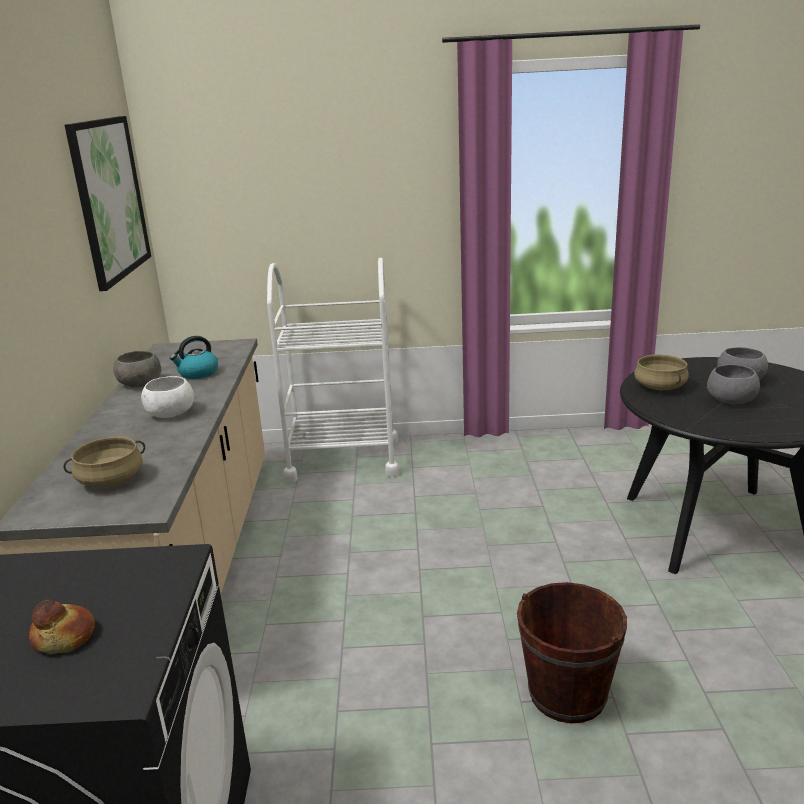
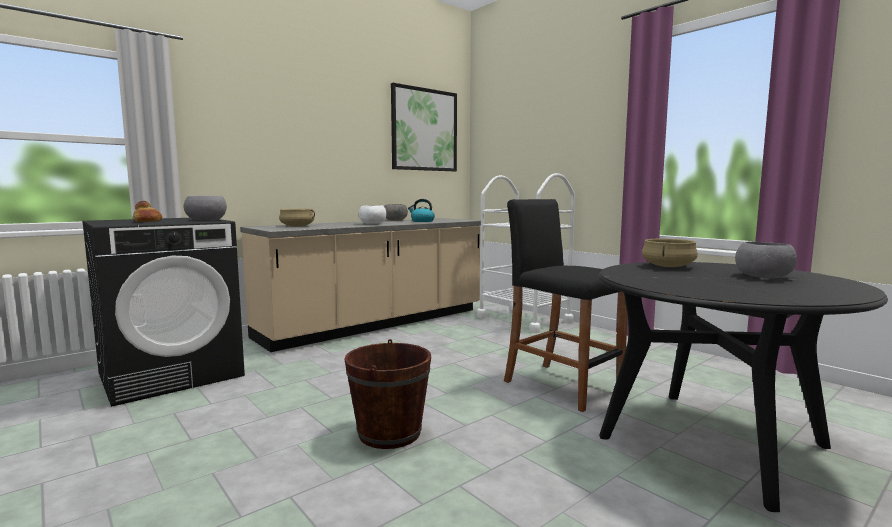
camera: 50 degrees right, 15 degrees down
(553, 535) = (561, 386): none -> black stool
(730, 400) = (706, 278): grey bowl -> grey bowl (206, 220)

